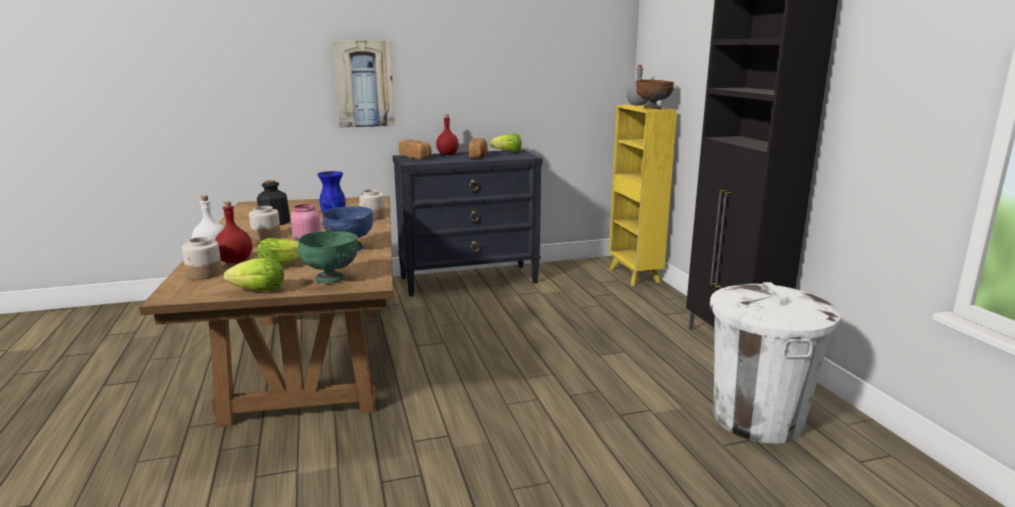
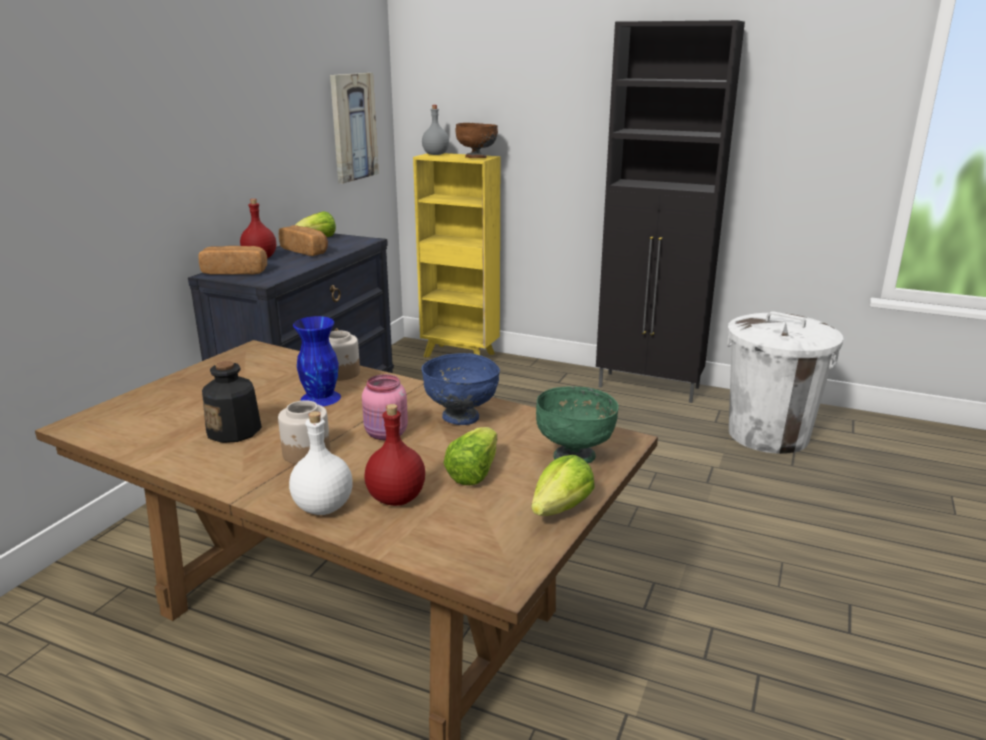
camera: 50 degrees left, 5 degrees up
(204, 274) = (425, 533): jar -> none
(364, 84) = (132, 167): picture -> picture (353, 127)

